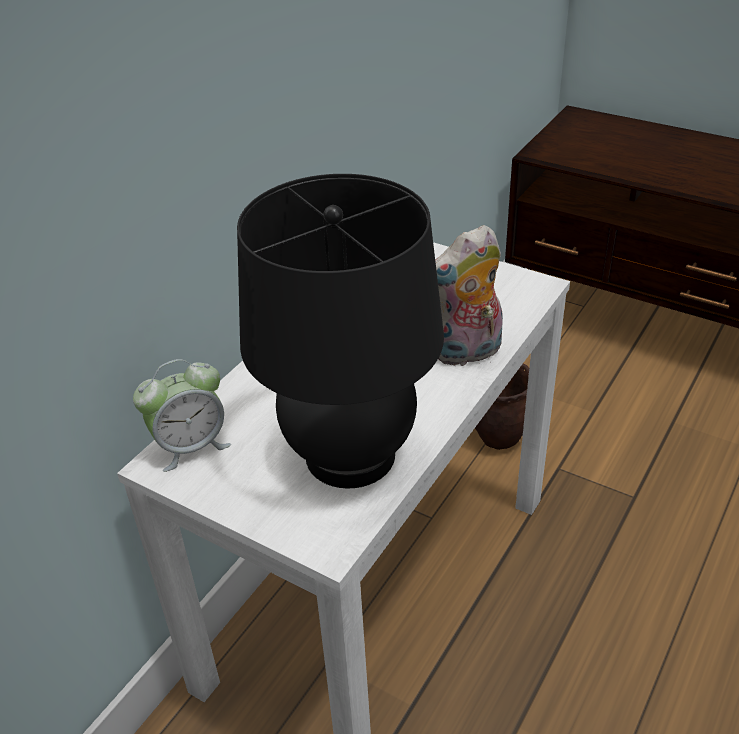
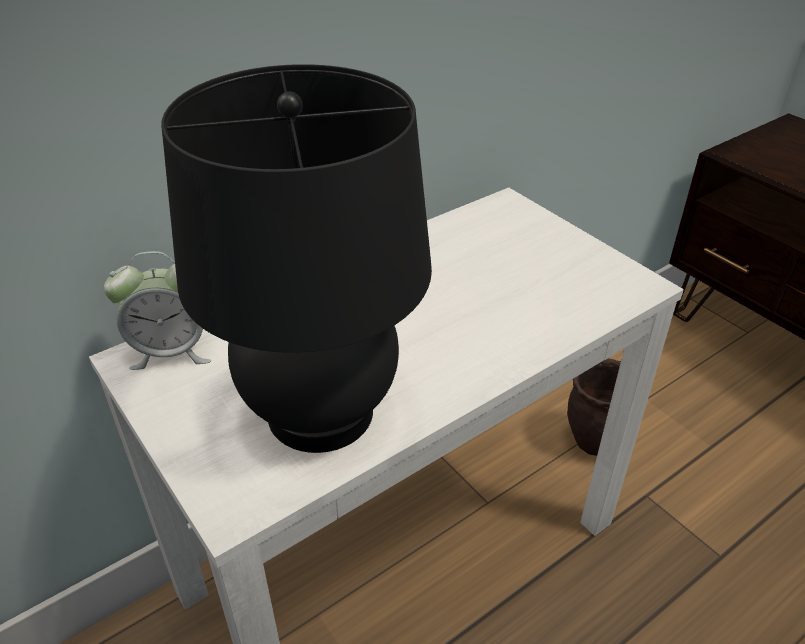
camera: 20 degrees right, 0 degrees up
(467, 353) = (517, 337): plush toy -> none

